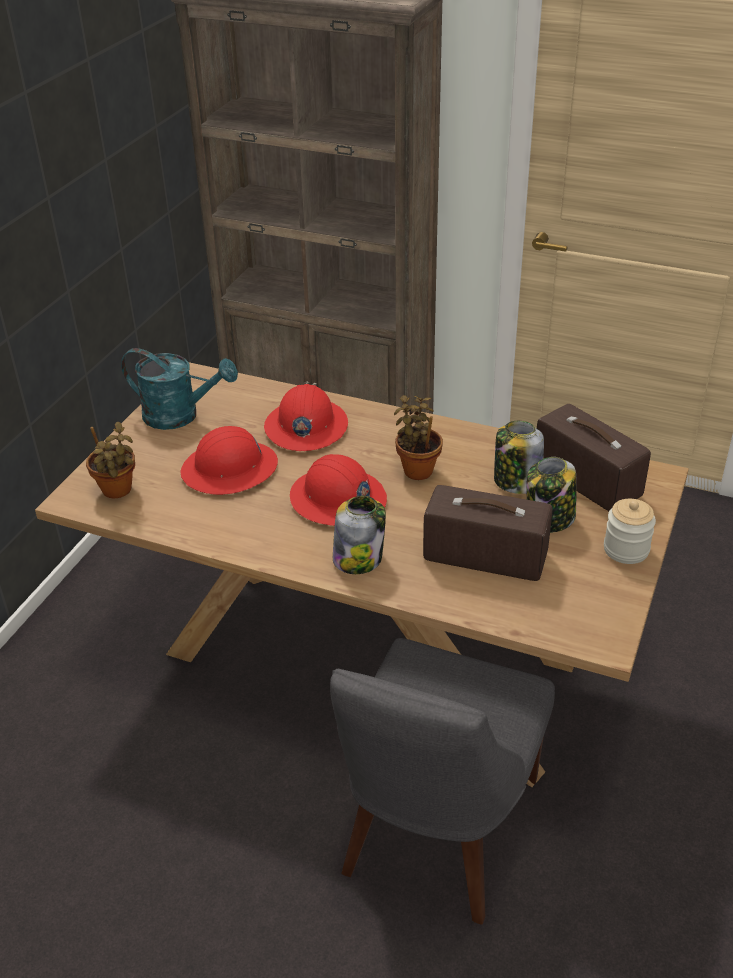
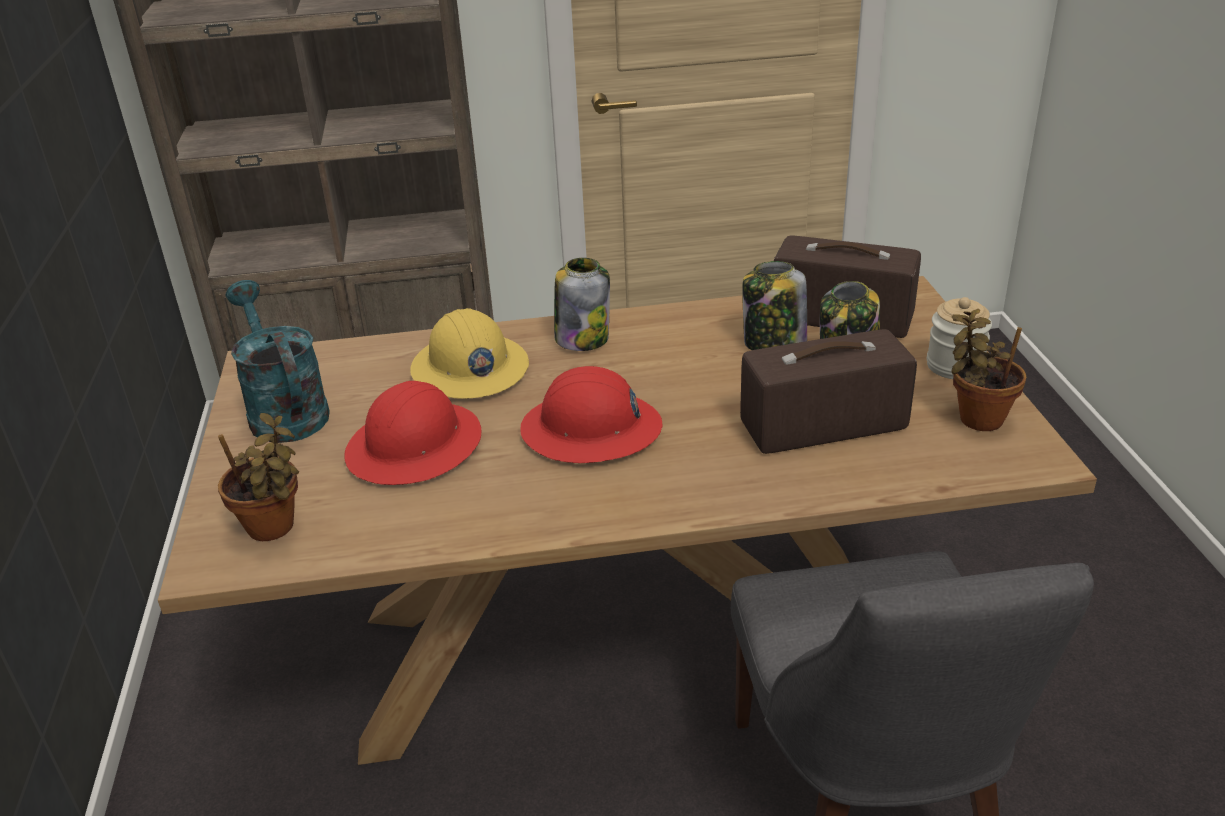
camera: 30 degrees left, 5 degrees down
(180, 416) = (284, 411): turquoise watering can -> turquoise watering can turned 105 degrees counterclockwise
(305, 427) = (469, 369): red hard hat -> yellow hard hat
(358, 558) = (684, 483): jar -> jar (582, 338)
(417, 469) = (651, 367): potted plant -> potted plant (976, 417)

